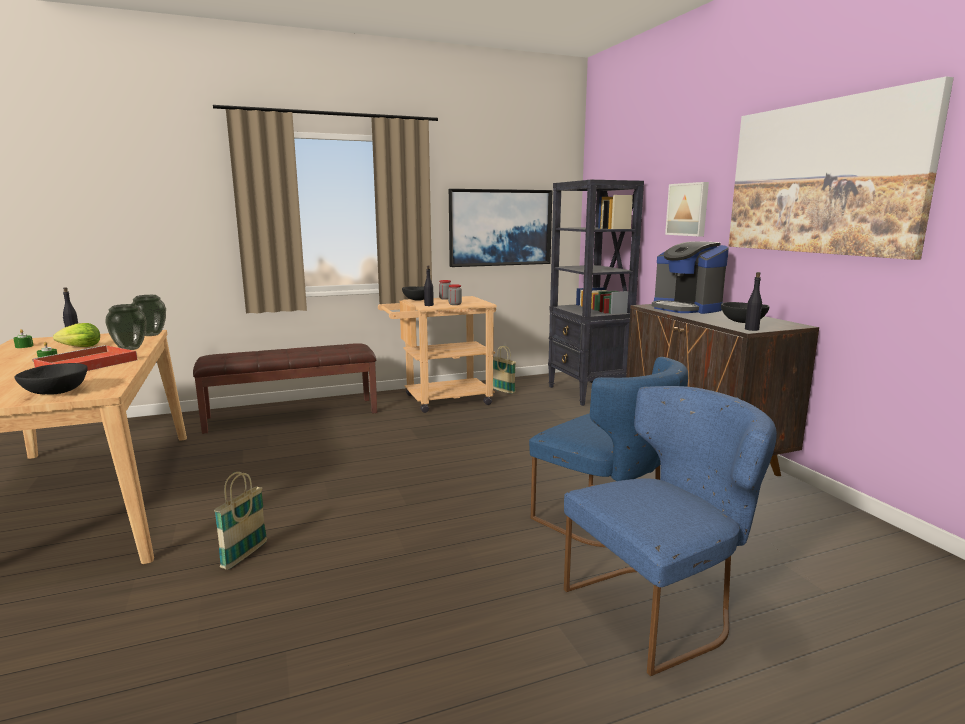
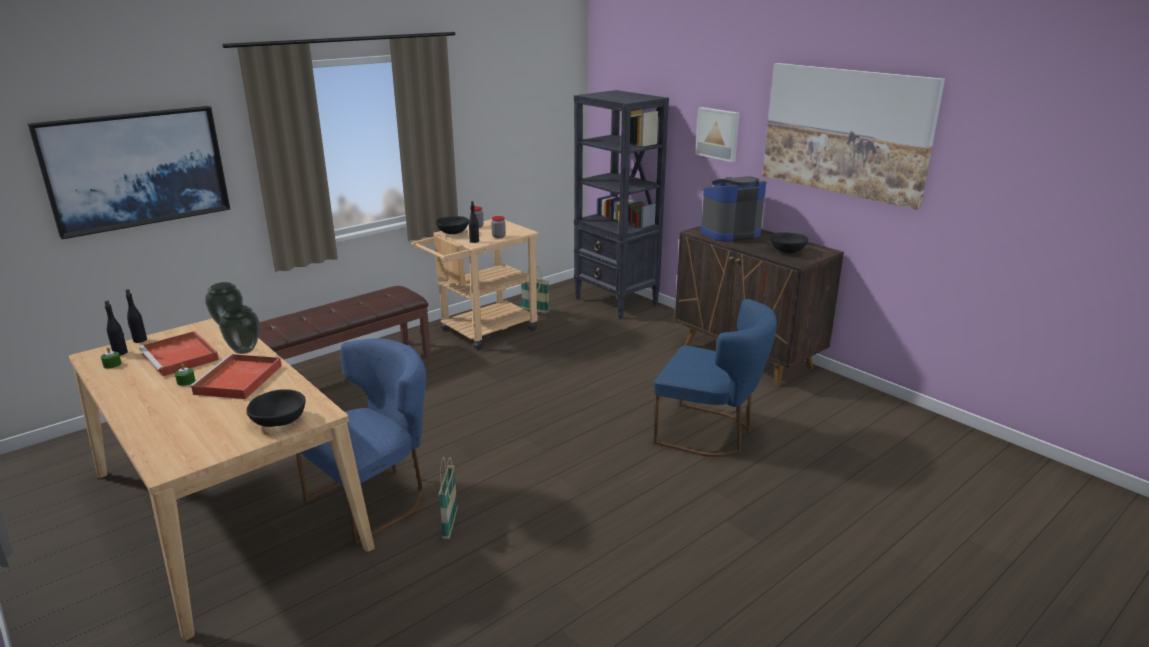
camera: 20 degrees left, 10 degrees up
(78, 347) = (181, 357): lettuce -> red tray
(500, 227) = (514, 139): picture -> picture (136, 169)
(660, 608) = (782, 493): blue chair -> blue chair (375, 498)
(686, 308) = (729, 233): coffee machine -> coffee machine turned 120 degrees clockwise
(752, 329) = (800, 262): black bottle -> black bottle (120, 353)

